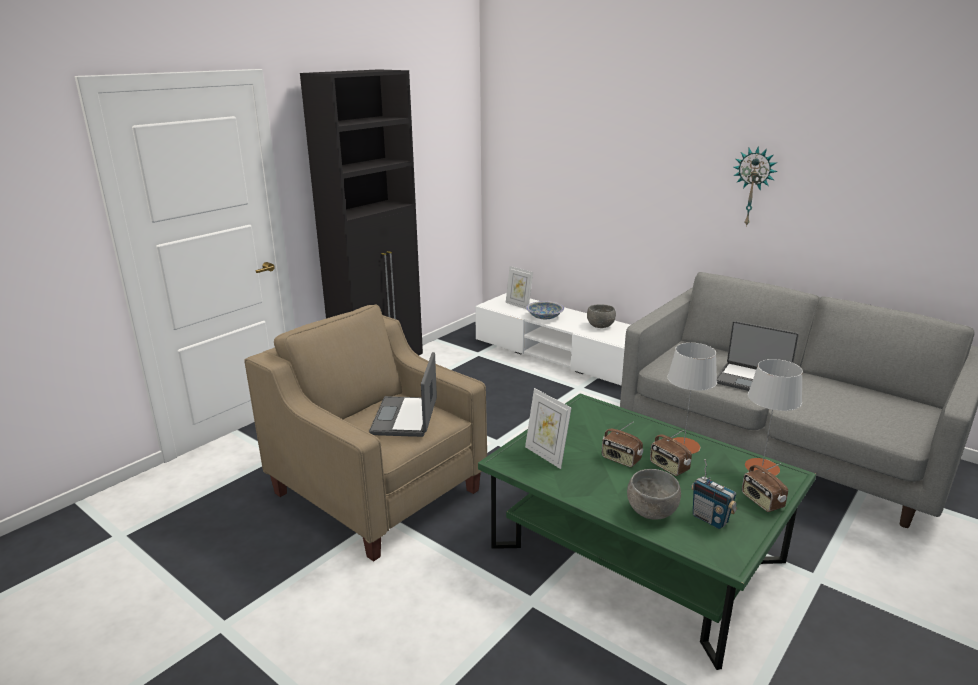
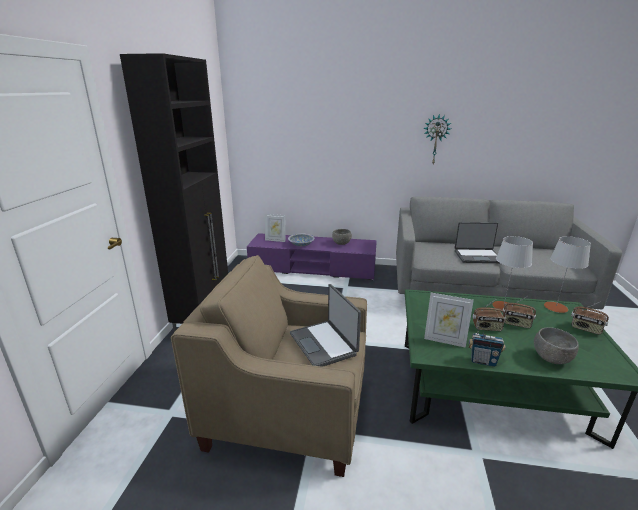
camera: 30 degrees left, 0 degrees up
(561, 355) = (313, 268): white tv stand -> purple tv stand
(710, 519) = (582, 350): radio -> radio (483, 361)

